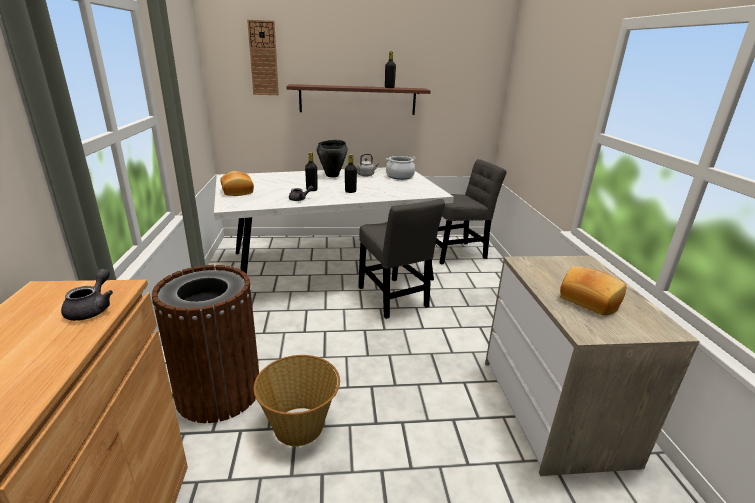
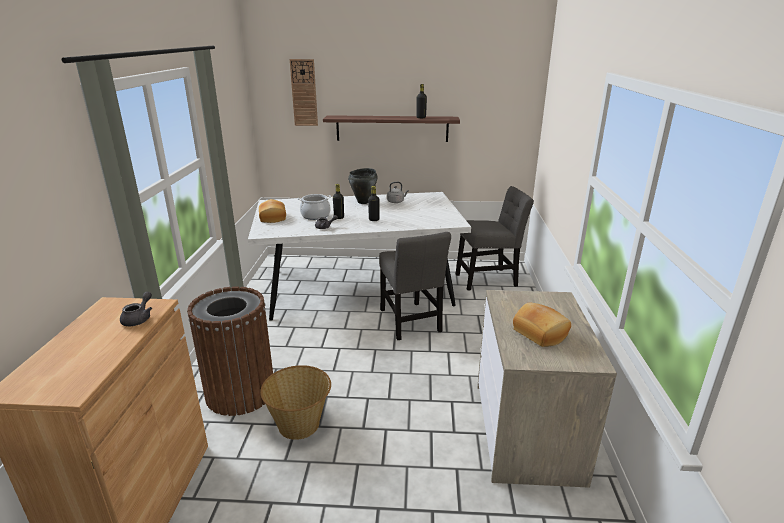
camera: 10 degrees right, 0 degrees up
(399, 176) = (428, 203): cooking pot -> cooking pot (315, 215)

